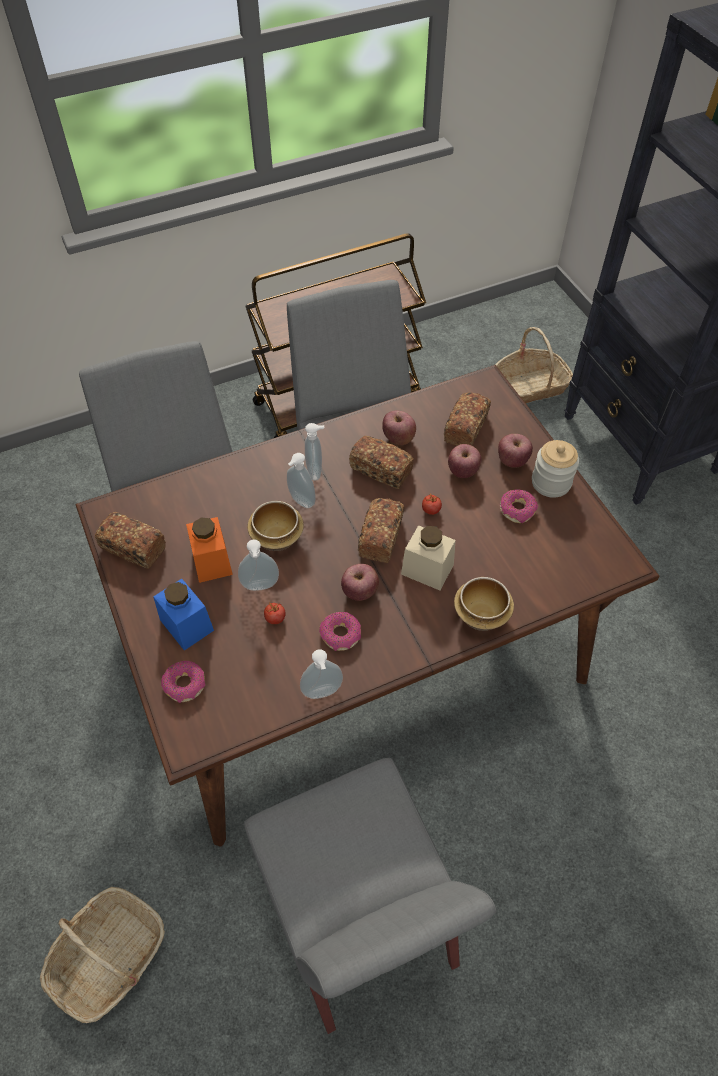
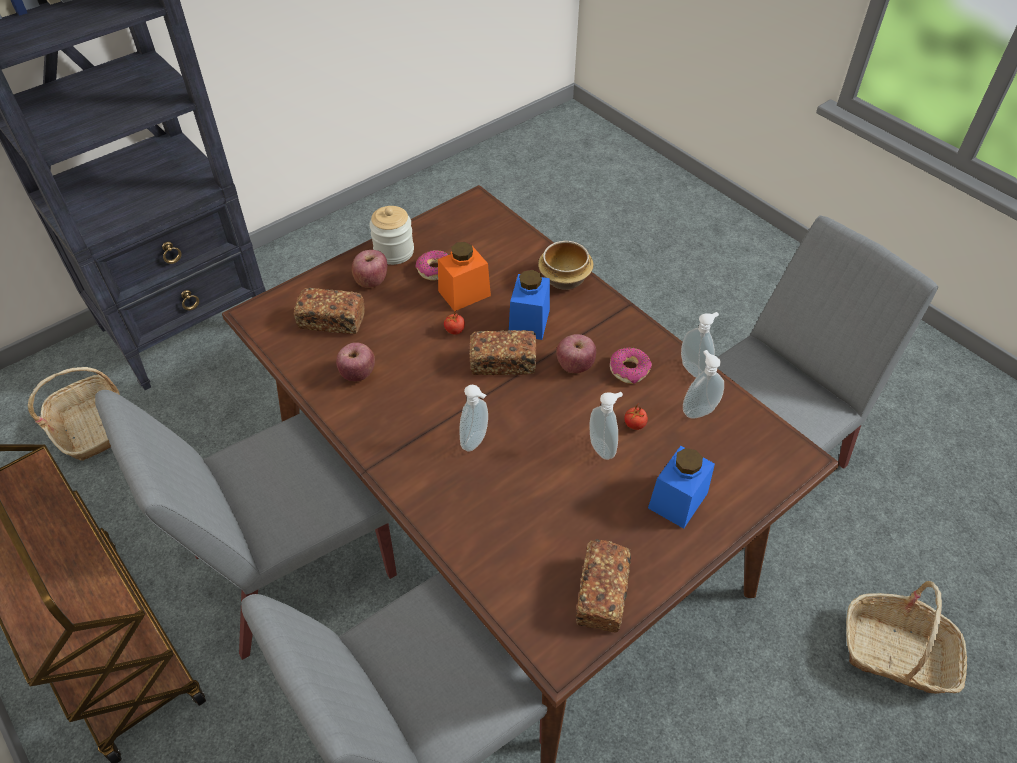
camera: 105 degrees left, 5 degrees down
(185, 685) = (744, 479): donut -> none
(211, 561) = (588, 503): orange jar -> orange jar (464, 293)
(277, 537) = (532, 450): bowl -> none
(316, 471) = (427, 438): soap dispenser -> soap dispenser (698, 410)
(381, 470) = (409, 380): bread -> none
(427, 569) = (529, 322): beige jar -> blue jar
(463, 471) = (395, 314): apple -> none

